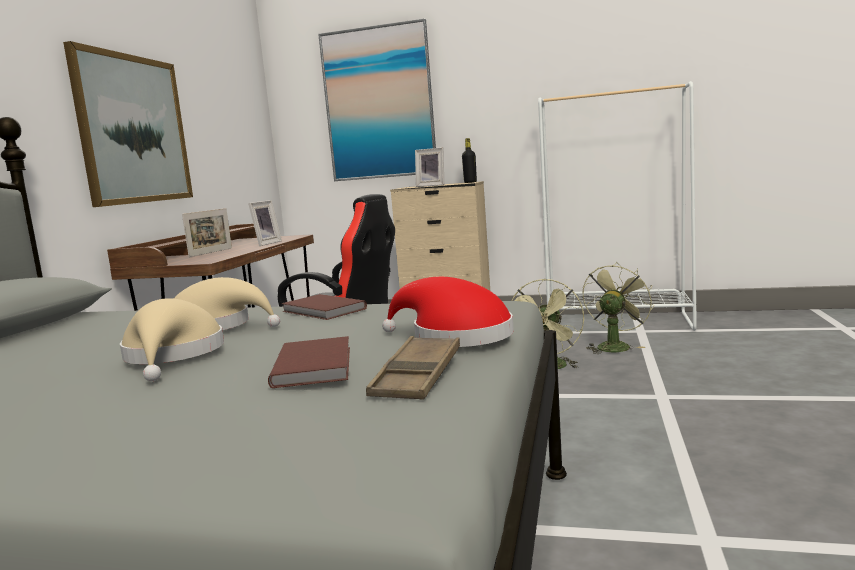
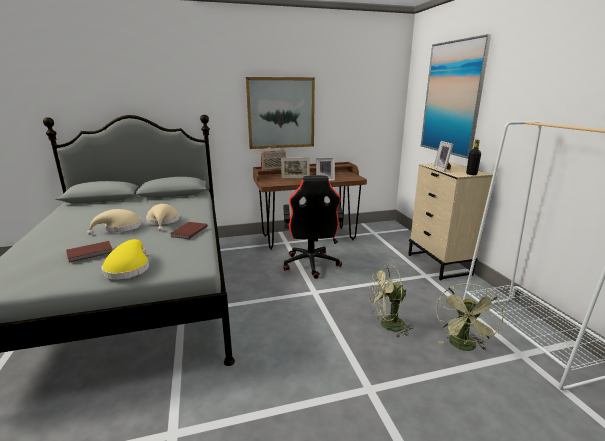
camera: 60 degrees right, 10 degrees up
(156, 244) = (274, 168): none -> radio
(417, 376) = (72, 273): brown tray -> none
(455, 336) = (128, 268): red hat -> yellow hat
(615, 346) = (463, 346): green fan -> green fan turned 105 degrees clockwise

